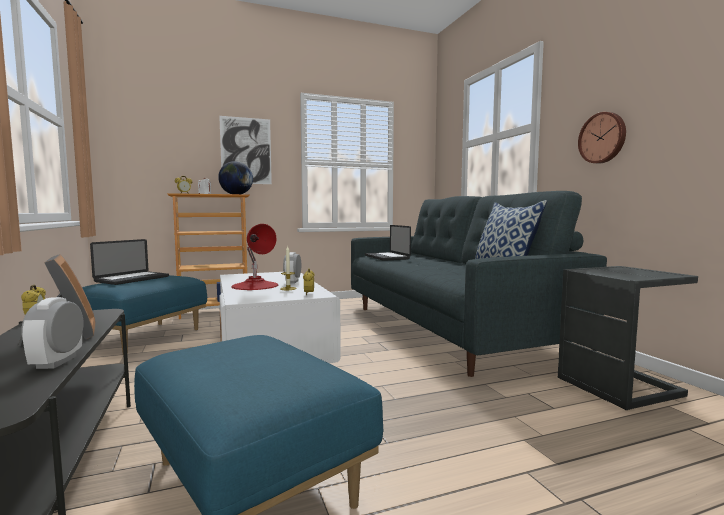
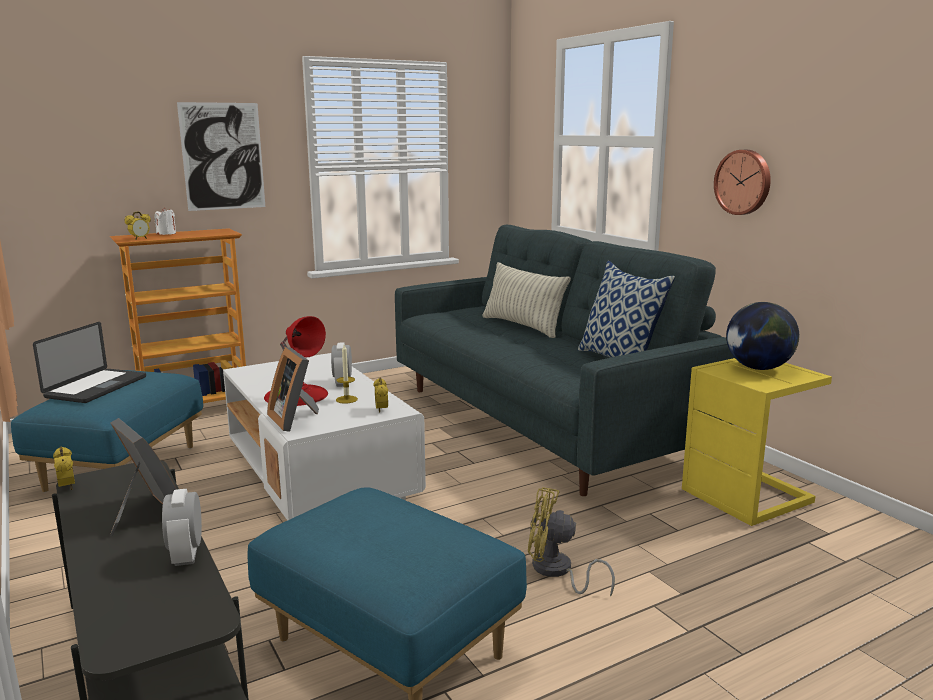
camera: 10 degrees left, 10 degrees up
(236, 194) = (216, 231): globe -> globe (758, 368)
(242, 295) = (295, 419): none -> picture frame
(386, 257) = (453, 321): laptop -> none
(434, 260) = (522, 326): none -> pillow
(434, 431) = (557, 572): none -> yellow fan
(621, 388) = (749, 497): grey side table -> yellow side table

